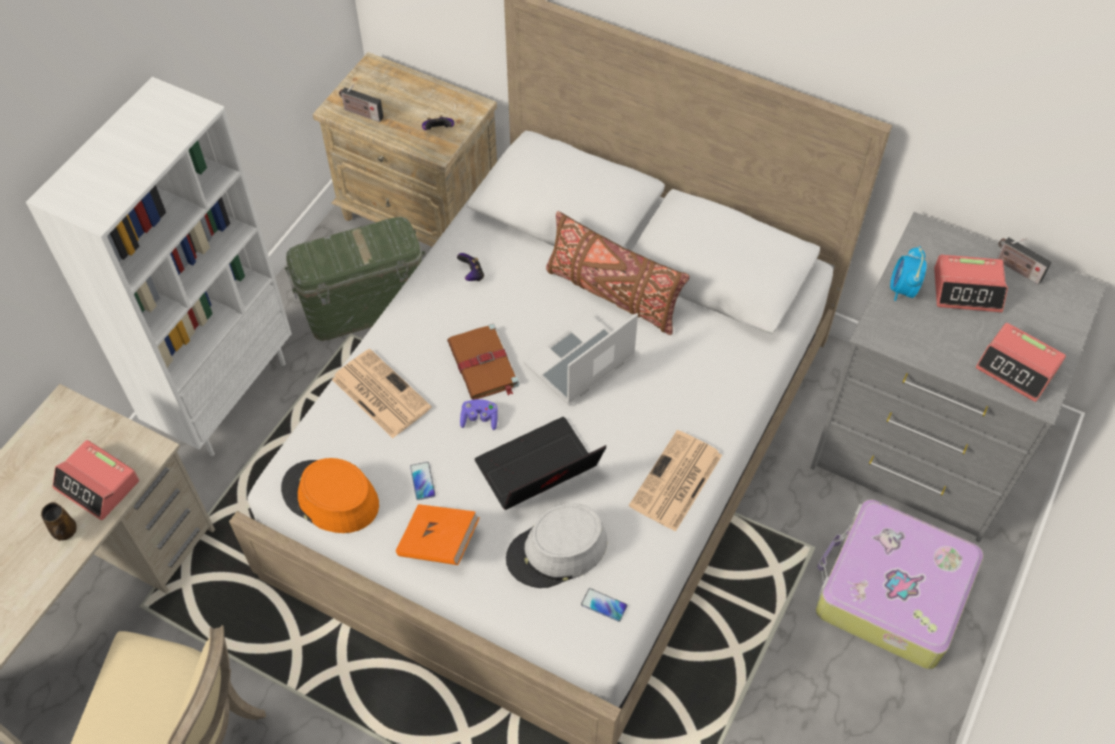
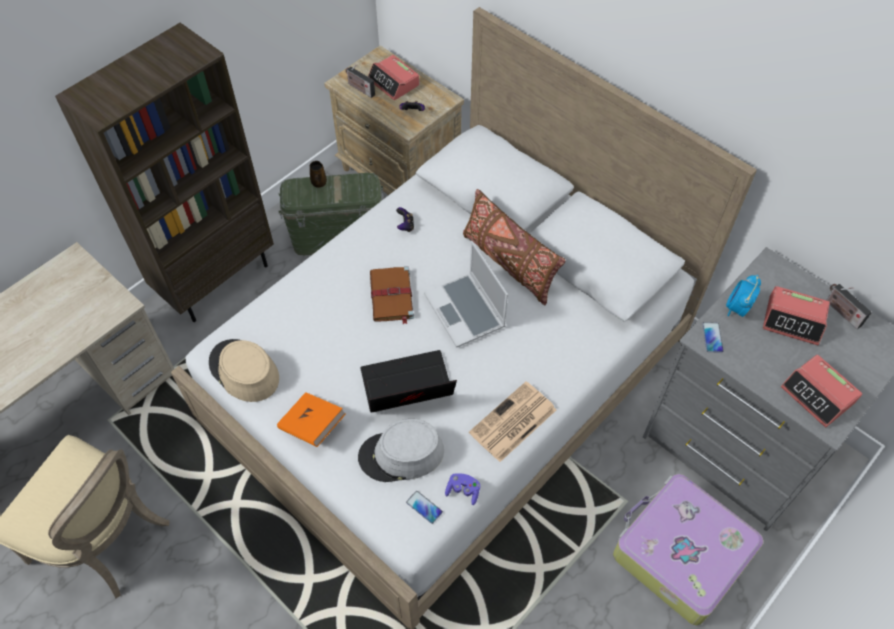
camera: 15 degrees right, 0 degrees up
(64, 532) = (41, 351): brown mug -> brown mug (318, 183)
(98, 485) = (76, 322): alarm clock -> alarm clock (394, 82)
(224, 395) = (217, 279): white bookcase -> brown bookcase
(330, 497) = (244, 371): orange hat -> beige hat
(379, 393) = (306, 300): newspaper -> none
(422, 481) = (316, 375): phone -> phone (712, 337)
(479, 419) = (375, 337): purple game controller -> purple game controller (463, 491)
(579, 363) = (466, 311): laptop -> laptop turned 90 degrees counterclockwise

